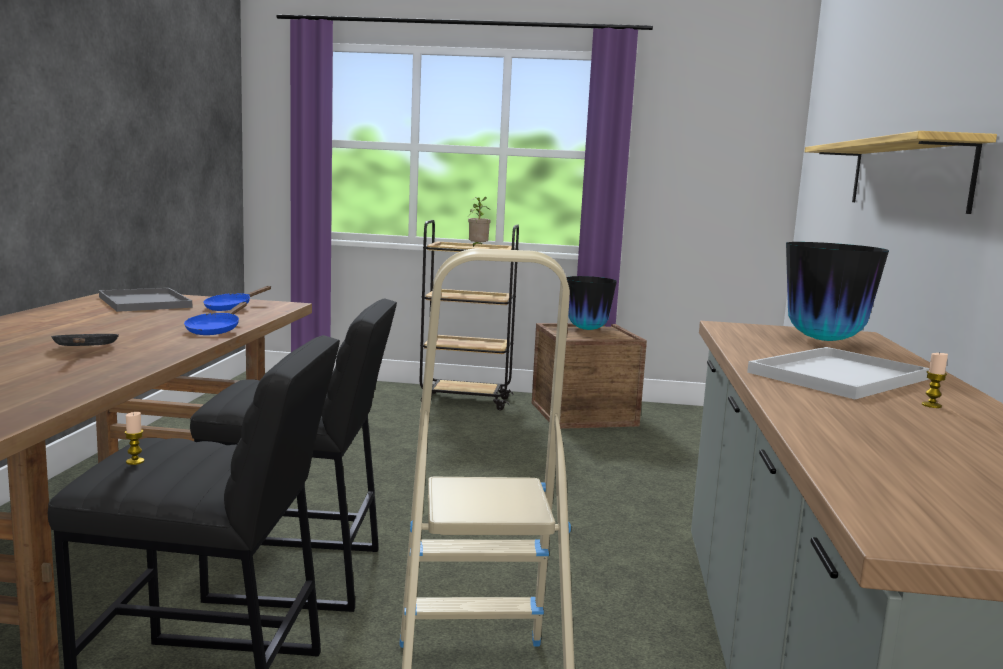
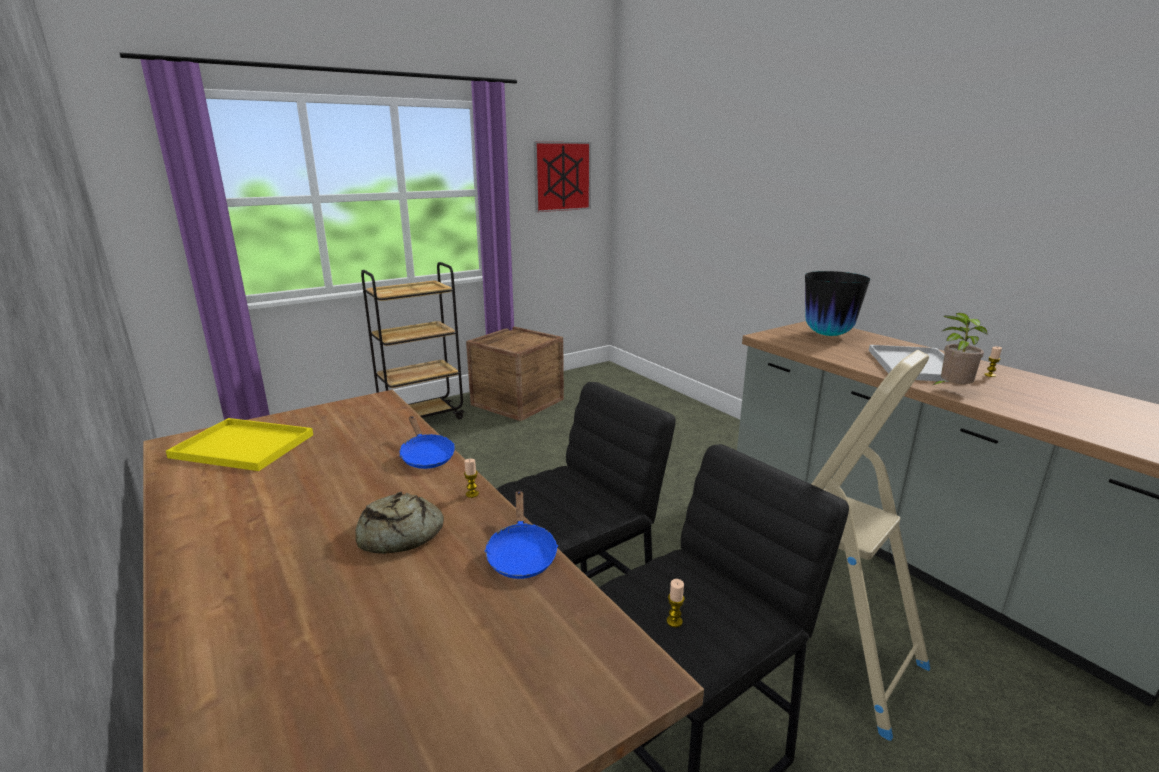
camera: 40 degrees left, 10 degrees up
(85, 349) = (398, 534): black frying pan -> bread
(143, 302) = (240, 446): grey tray -> yellow tray
(178, 349) = (472, 494): none -> candle
(231, 308) = (349, 421): blue frying pan -> blue frying pan (521, 554)
(477, 248) = (416, 290): potted plant -> potted plant (951, 390)
(587, 329) = (506, 337): vase -> none
(717, 145) = (562, 176): none -> picture
(905, 175) = (784, 211): shelf -> none

